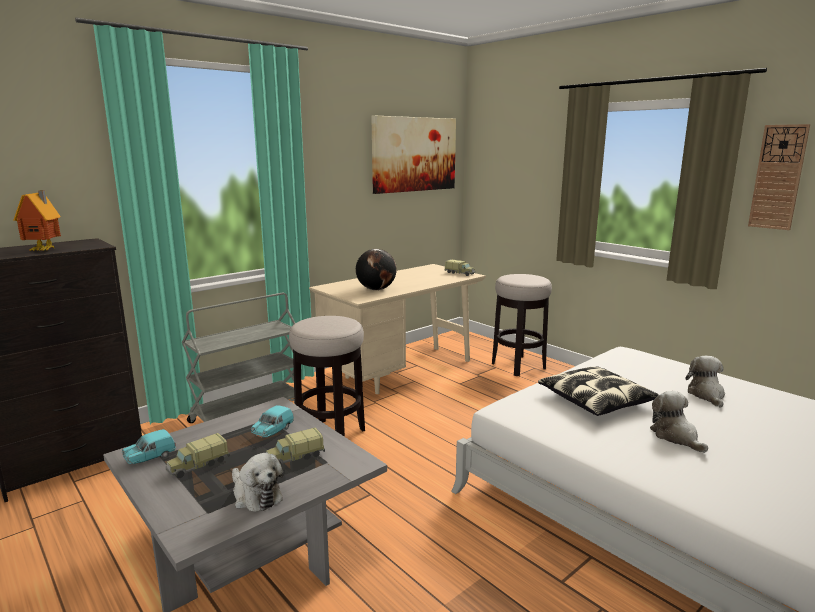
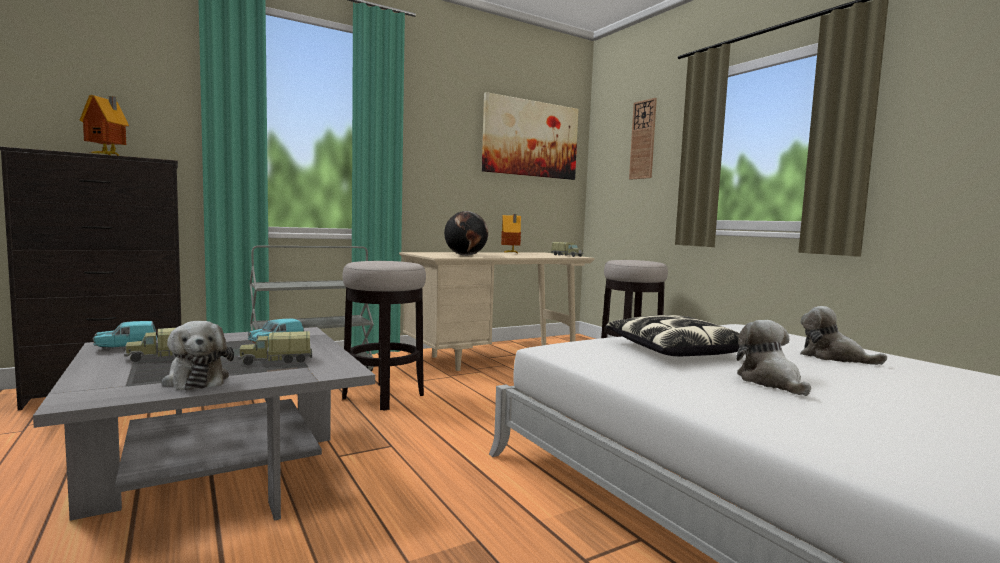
camera: 10 degrees right, 10 degrees down
(408, 274) = (510, 253): none -> toy house
(706, 395) = (833, 357): plush toy -> plush toy turned 60 degrees counterclockwise
(778, 177) = (933, 113): wall clock -> wall clock (643, 140)

